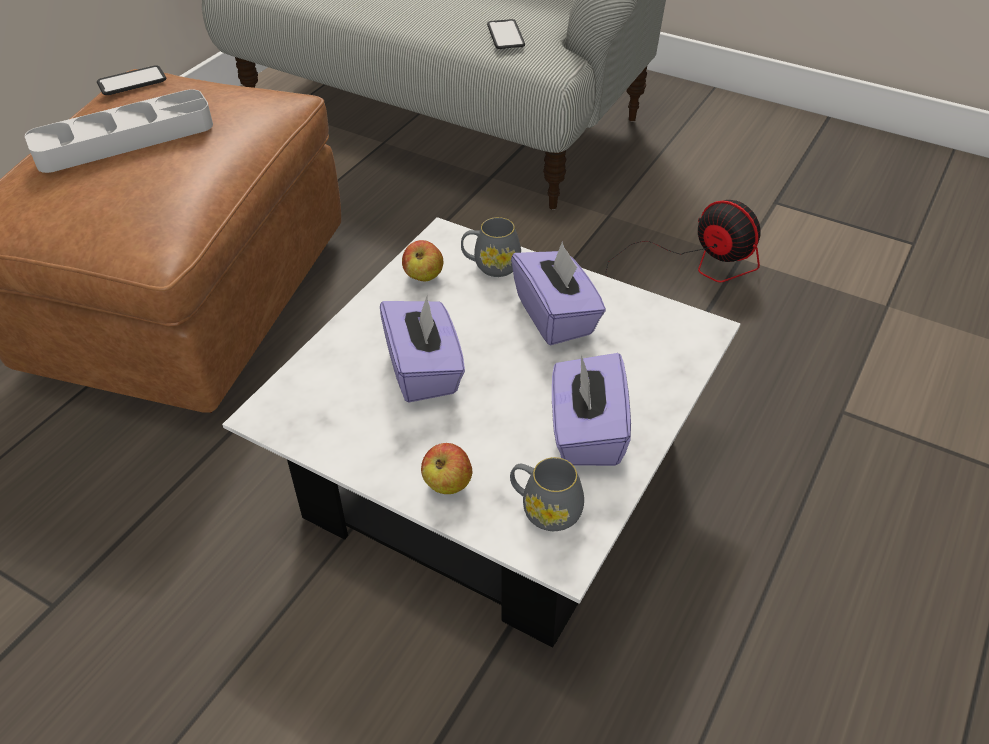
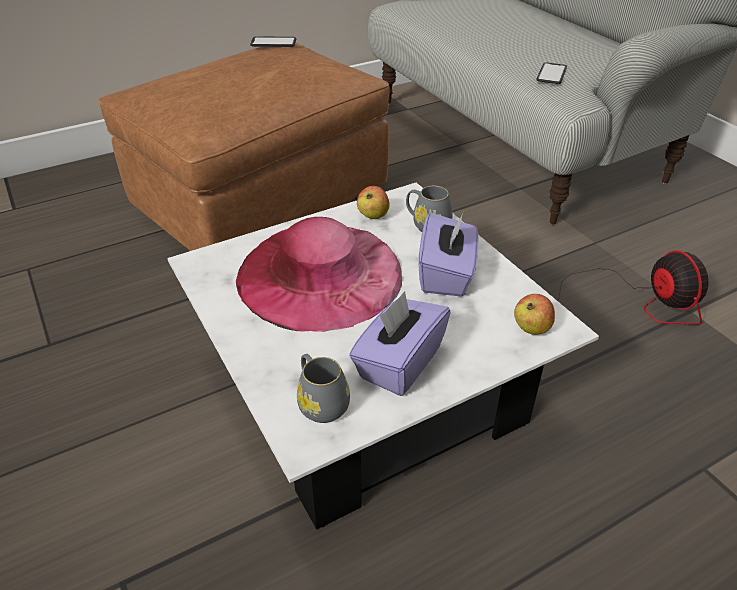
camera: 30 degrees right, 5 degrees down
(125, 139) = (236, 71): grey tray -> none
(424, 370) = (320, 274): purple tissue box -> pink hat
(447, 484) = (269, 354): apple -> apple (531, 328)

